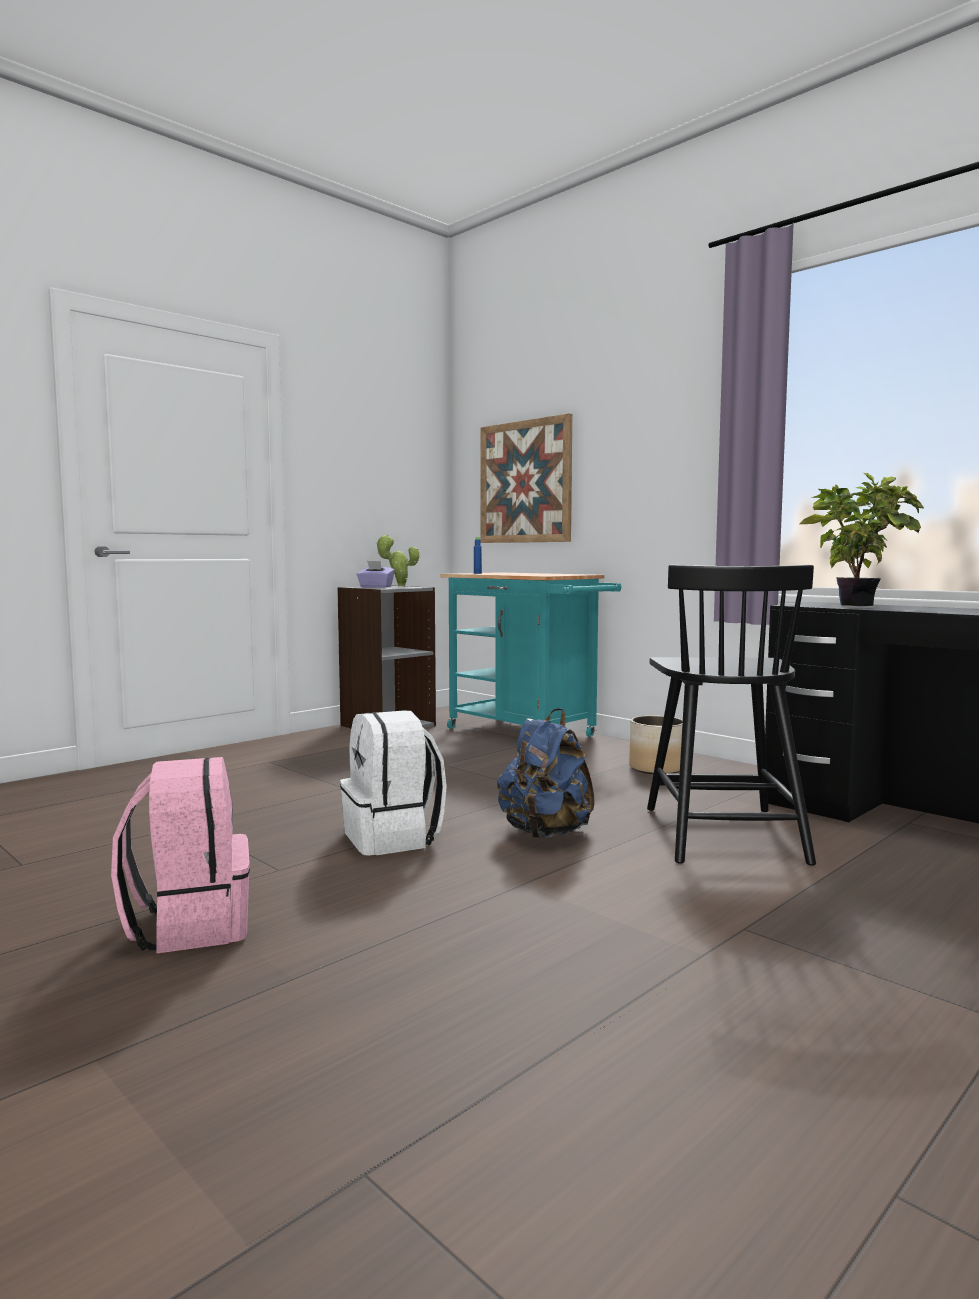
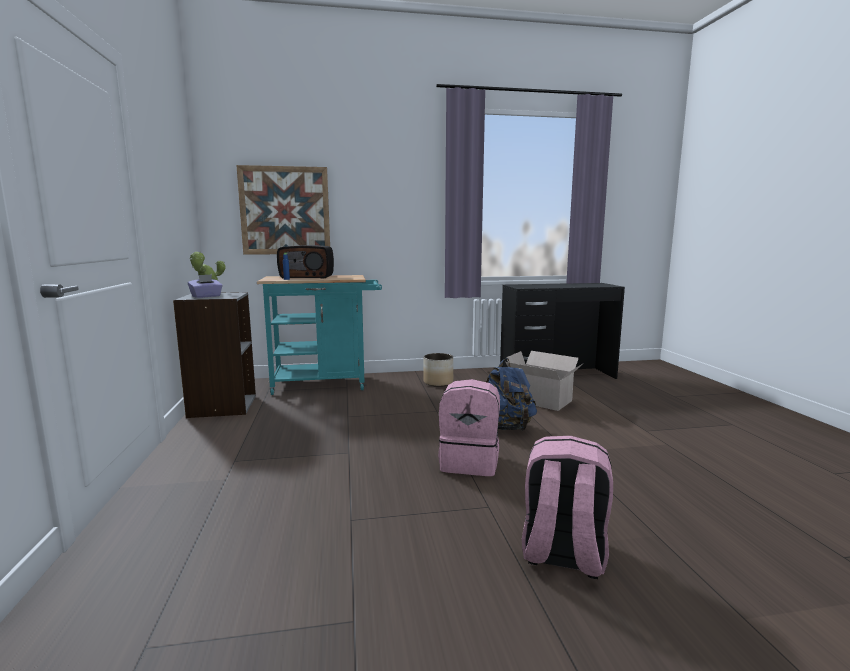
camera: 55 degrees left, 5 degrees up
(393, 838) = (470, 462): white backpack -> pink backpack
(520, 573) = (307, 277): none -> radio
(723, 833) = (542, 401): black chair -> cardboard box
(859, 606) = (542, 286): potted plant -> none

